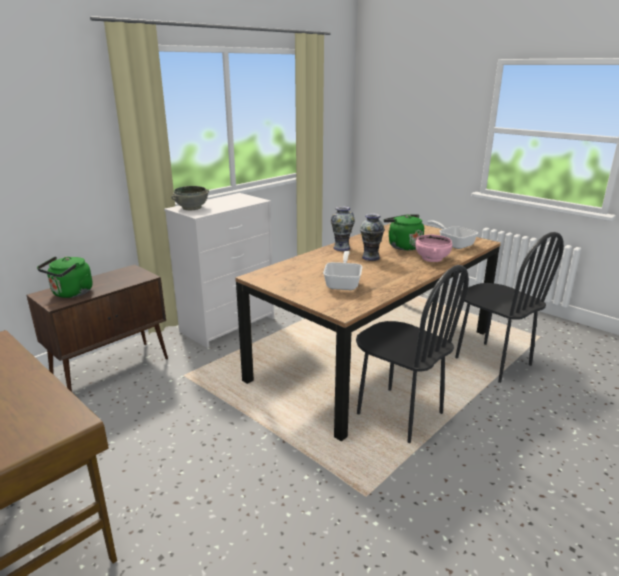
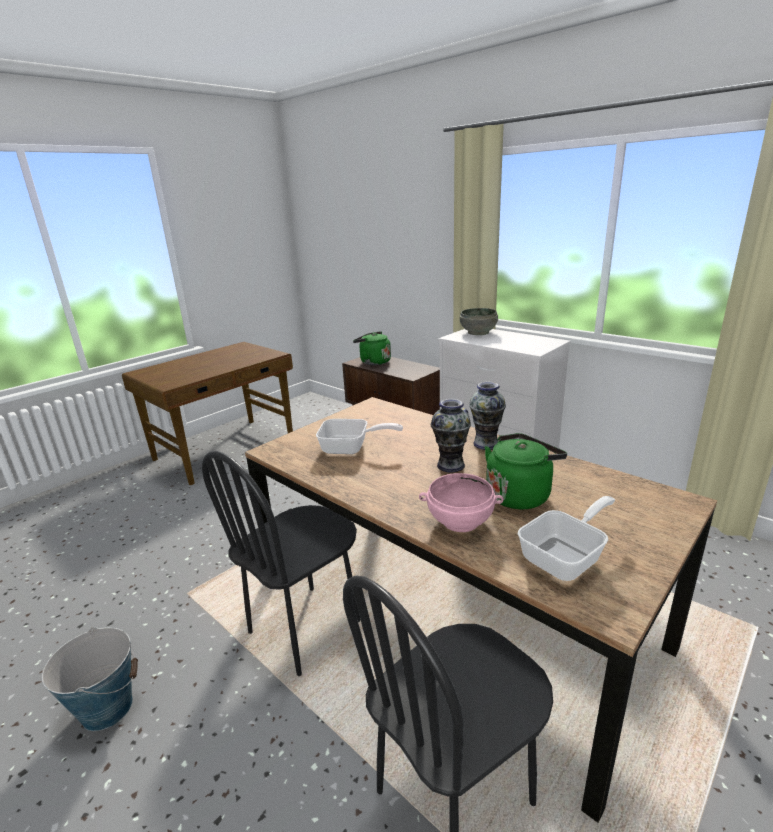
camera: 90 degrees right, 0 degrees up
(502, 514) = (107, 708): none -> bucket

